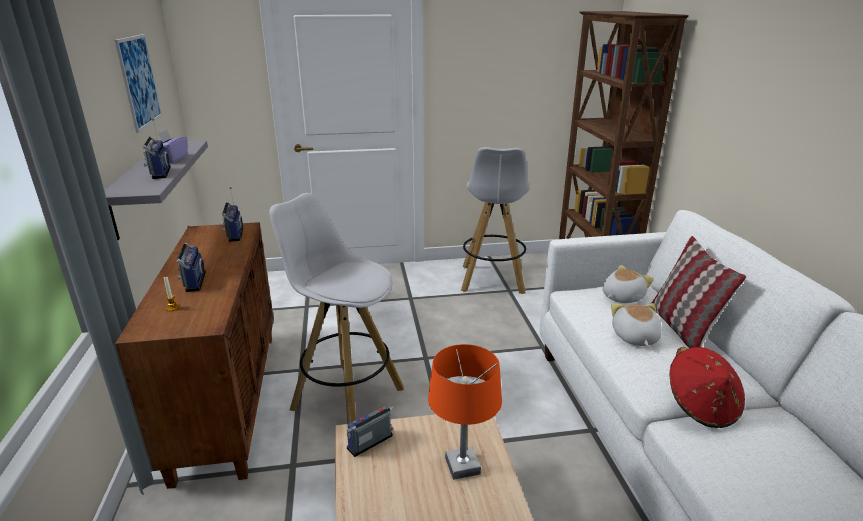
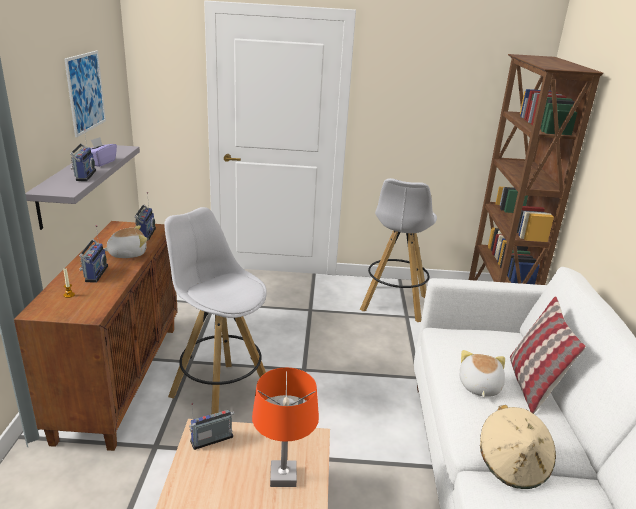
camera: 10 degrees right, 0 degrees up
(621, 297) = (487, 344): plush toy -> plush toy (127, 253)
(701, 406) = (512, 464): red hat -> beige hat

